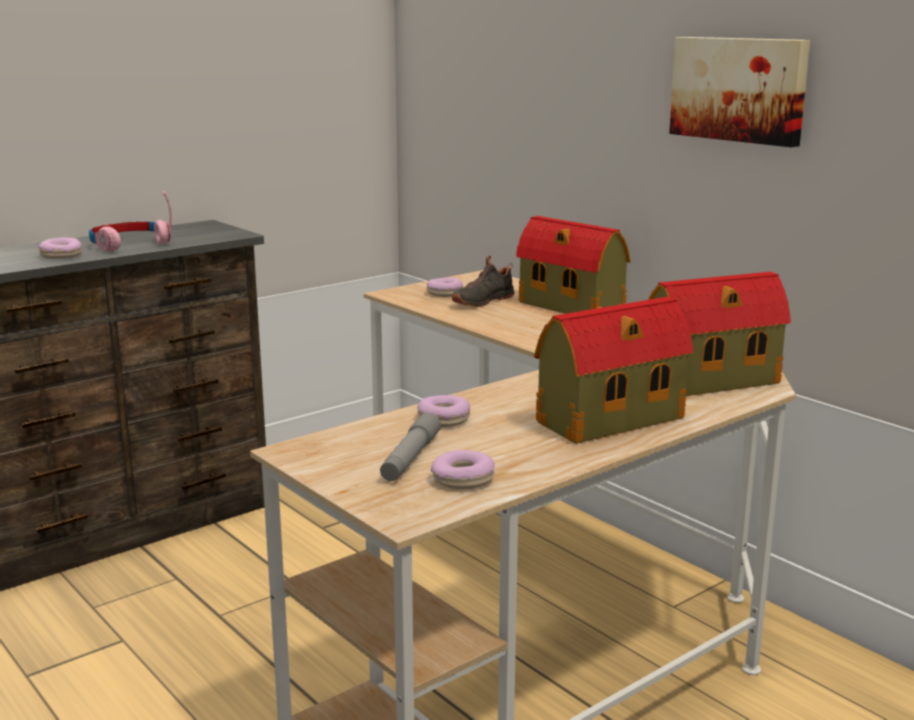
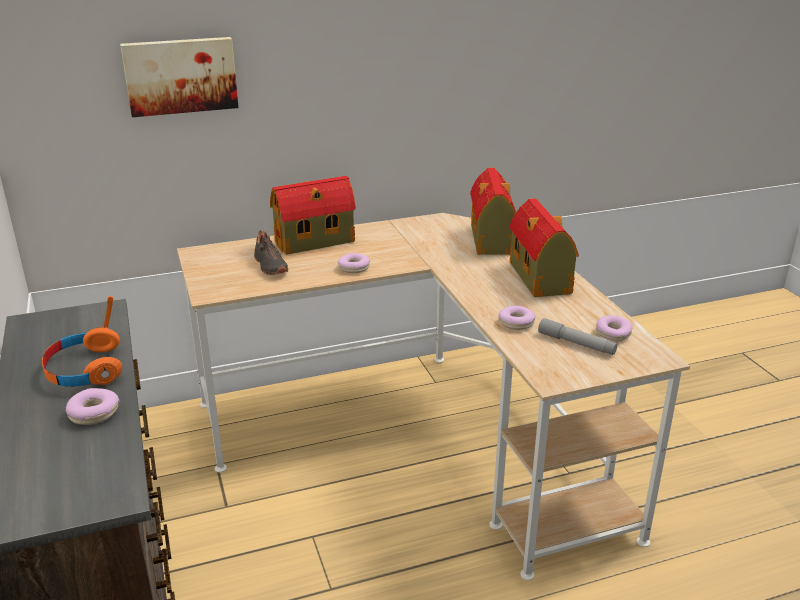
camera: 70 degrees left, 10 degrees up
(129, 244) = (85, 369): pink headphones -> orange headphones
(444, 293) = (232, 275): donut -> donut (354, 268)
(739, 89) = (401, 63): picture -> picture (180, 75)

